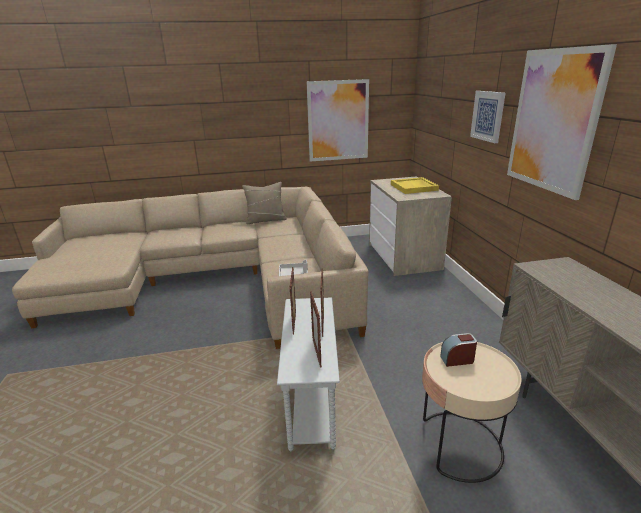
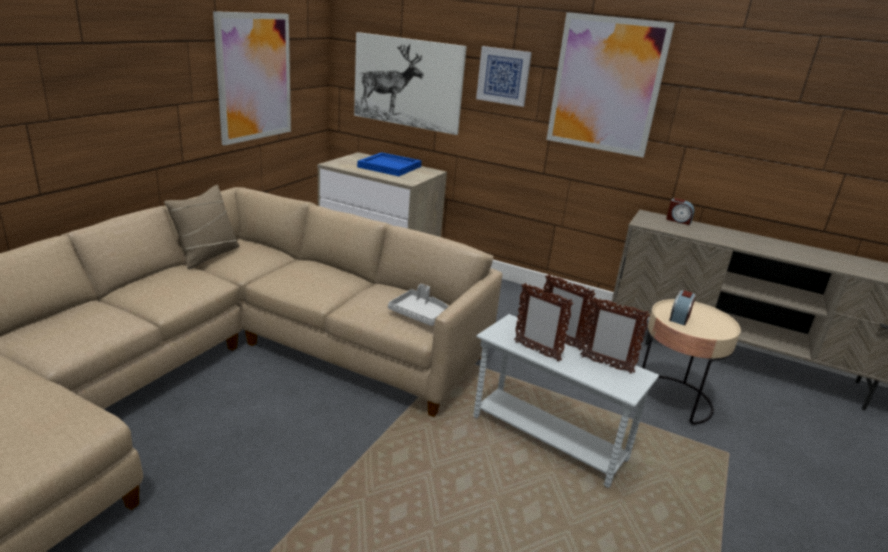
camera: 55 degrees left, 0 degrees up
(414, 187) = (390, 167): yellow tray -> blue tray
(441, 124) = (407, 82): none -> picture
(591, 277) = (678, 220): none -> alarm clock

